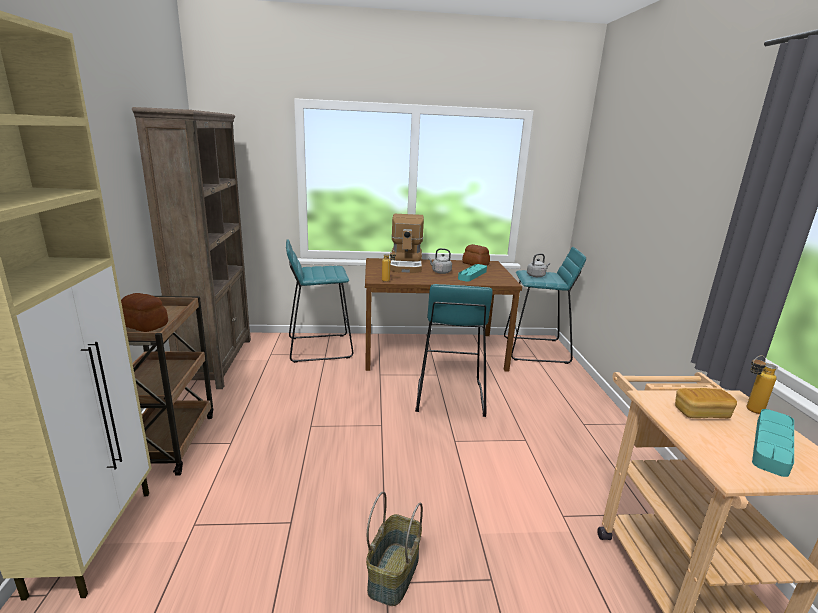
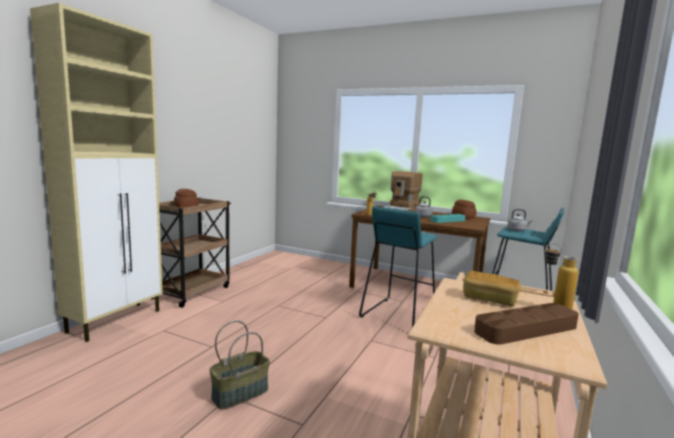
camera: 30 degrees right, 10 degrees down
(217, 361) = (260, 263): brown bookcase -> none
(319, 347) = (331, 269): turquoise stool -> none
(771, 445) = (526, 329): turquoise tray -> brown tray

